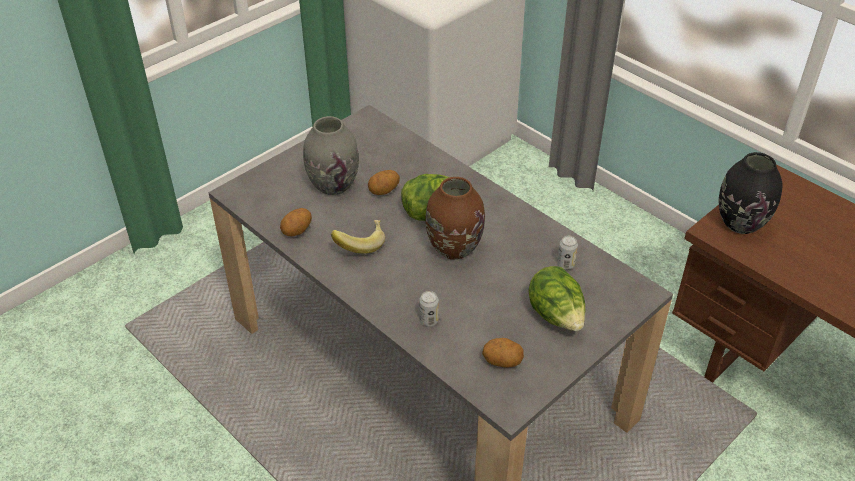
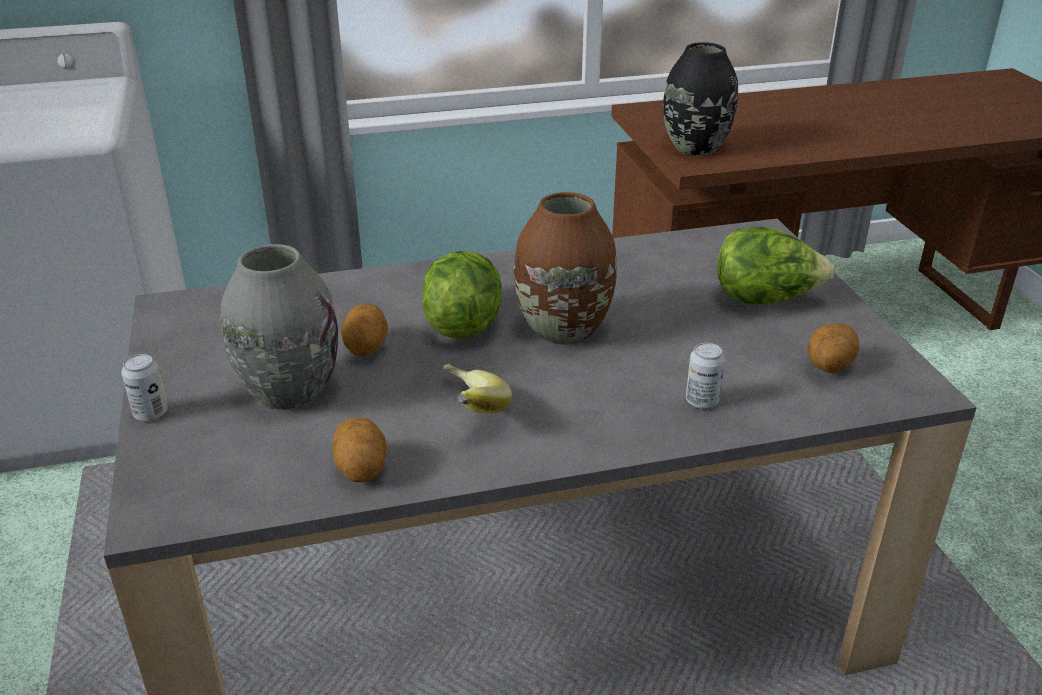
camera: 60 degrees left, 10 degrees down
(565, 264) = (672, 262): can -> can (150, 413)

